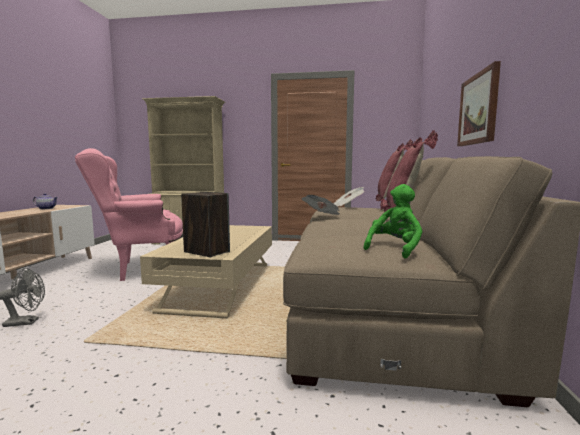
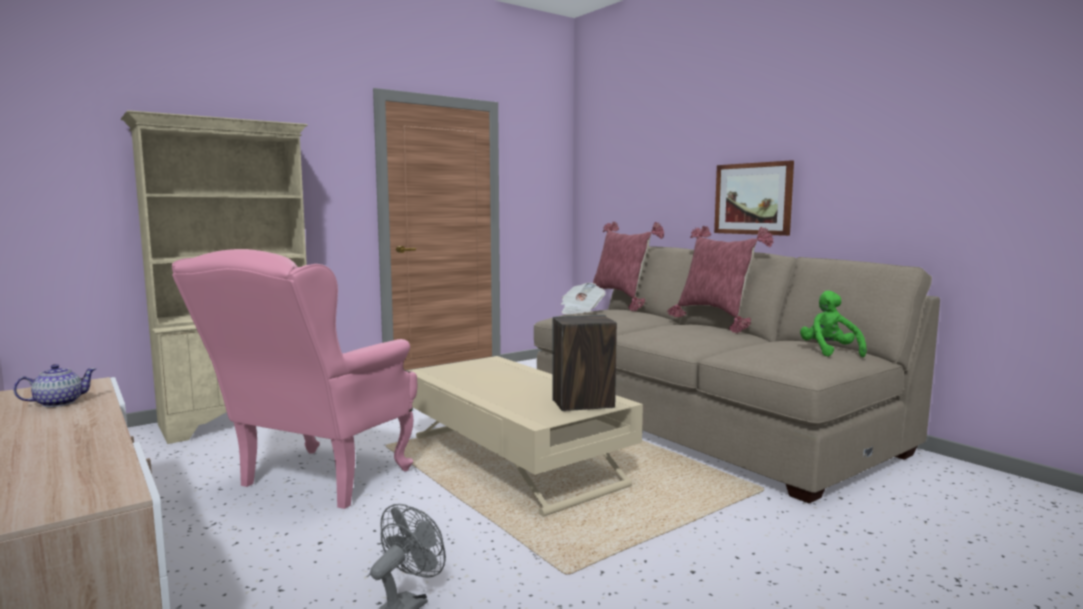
camera: 45 degrees left, 0 degrees up
(322, 216) = (620, 330): newspaper -> none

